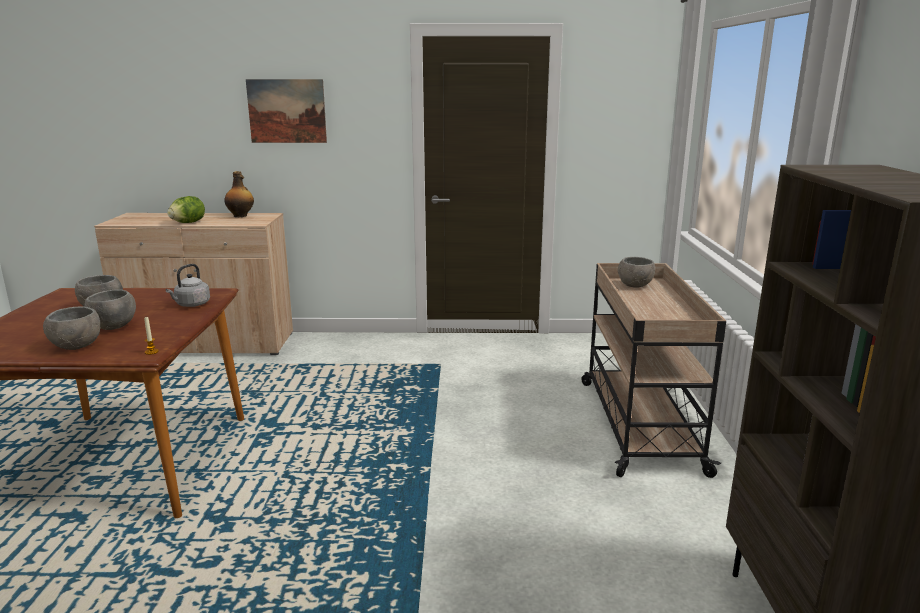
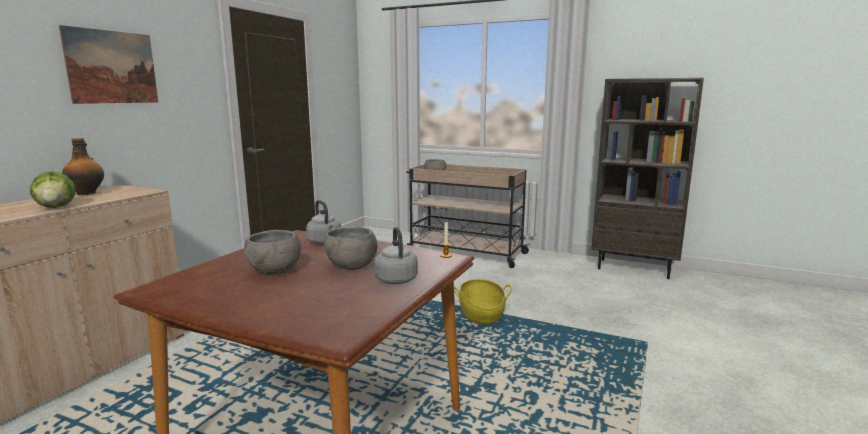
camera: 65 degrees left, 5 degrees down
(77, 346) = (396, 279): grey bowl -> grey kettle
(415, 485) = (481, 314): none -> basket

